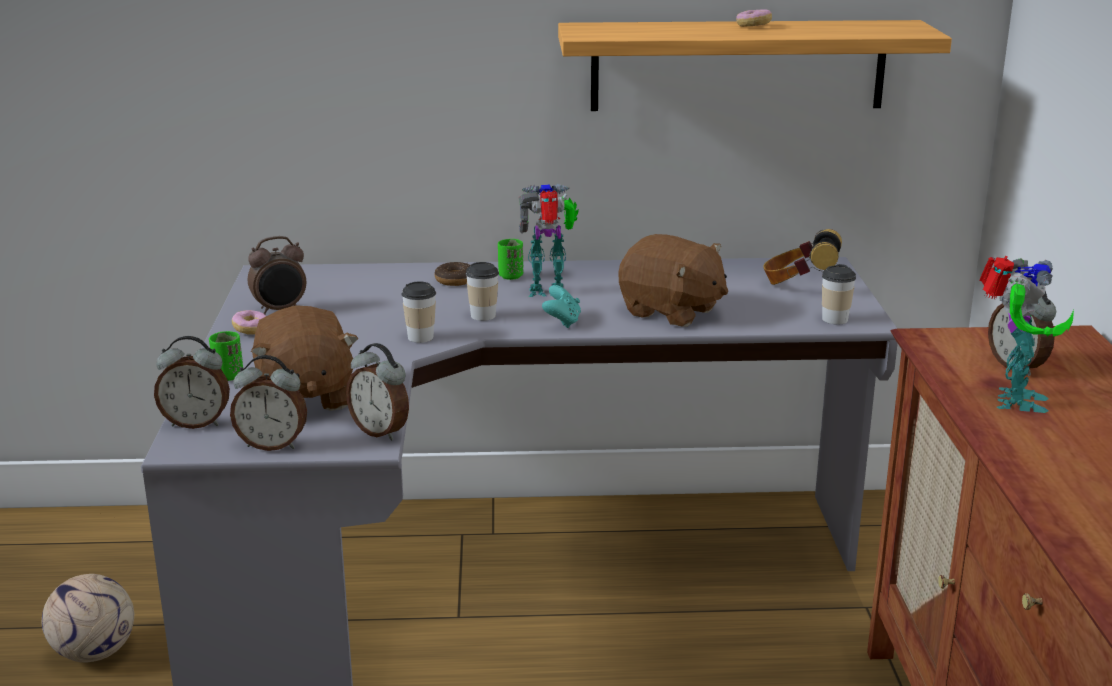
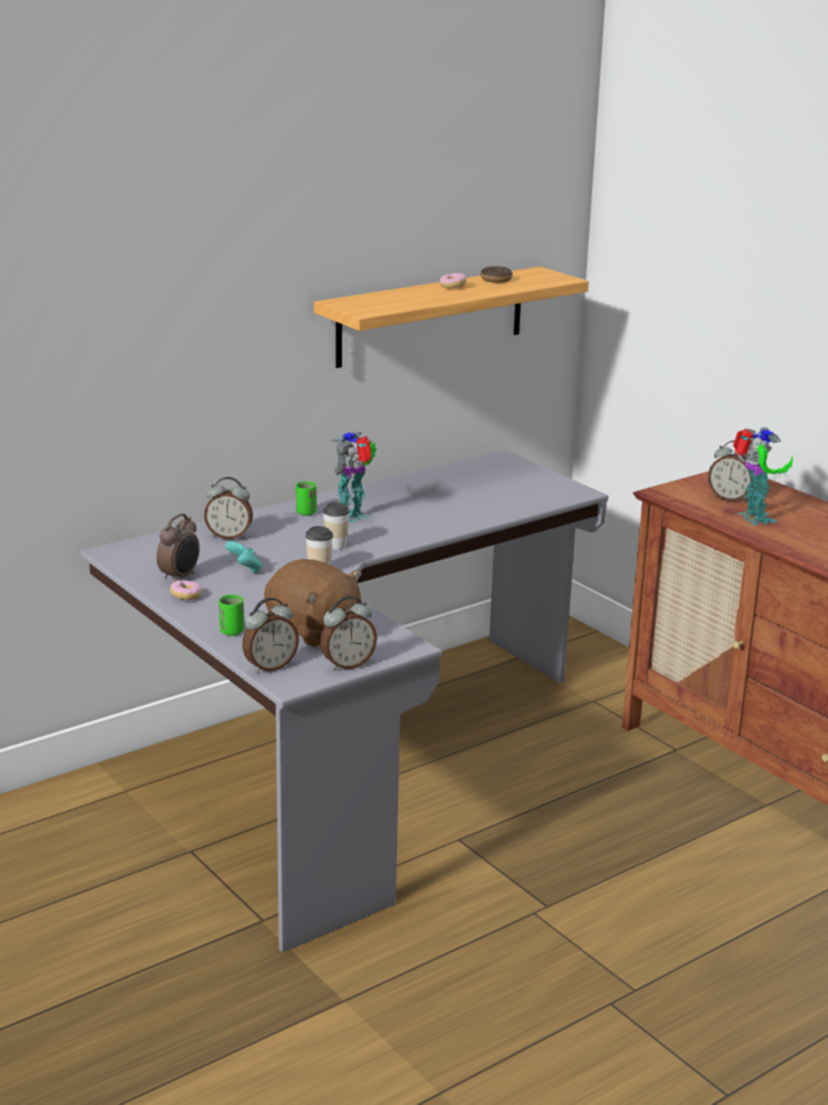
camera: 35 degrees left, 0 degrees up
(94, 652) = (99, 911): football -> none
(381, 431) = (402, 637): alarm clock -> alarm clock (229, 536)
(455, 280) = (271, 524): donut -> donut (496, 280)
(562, 322) = (396, 537): turquoise game controller -> turquoise game controller (245, 570)
(671, 312) = (455, 513): brown plush toy -> none
(799, 284) = (505, 475): headphones -> none
(835, 319) = (560, 495): cup -> none

